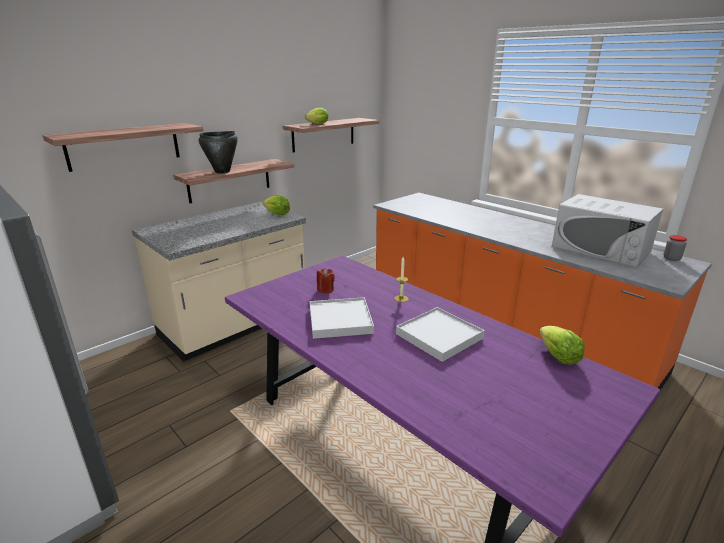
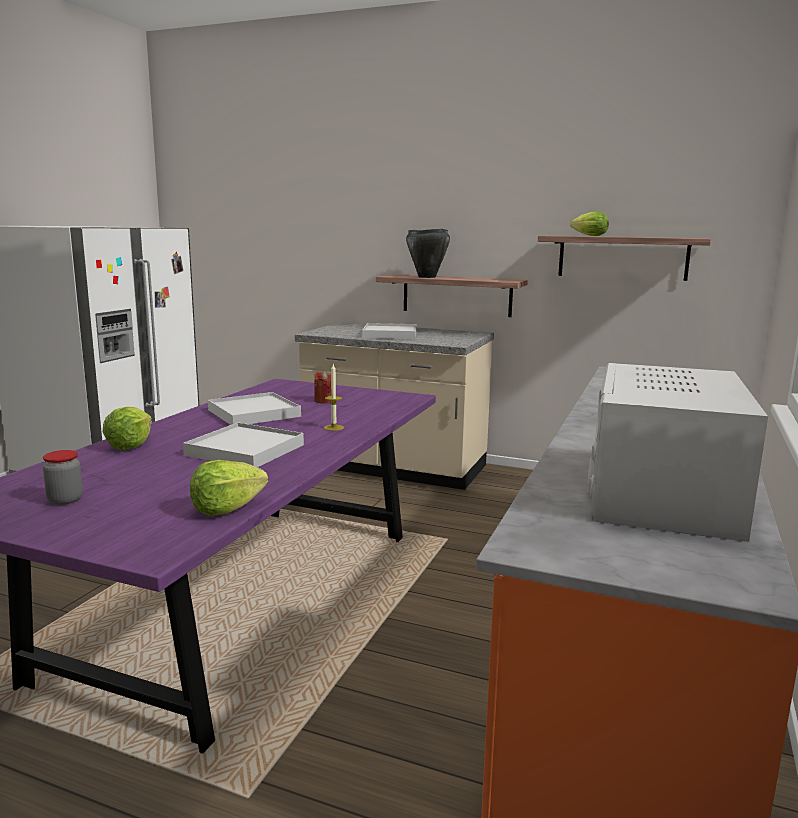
camera: 65 degrees right, 10 degrees down
(124, 146) = (352, 236): shelf -> none
(227, 226) = (390, 335): none -> white tray
(277, 214) = (457, 340): lettuce -> lettuce (130, 445)
(671, 258) = (735, 563): jar -> jar (65, 500)

